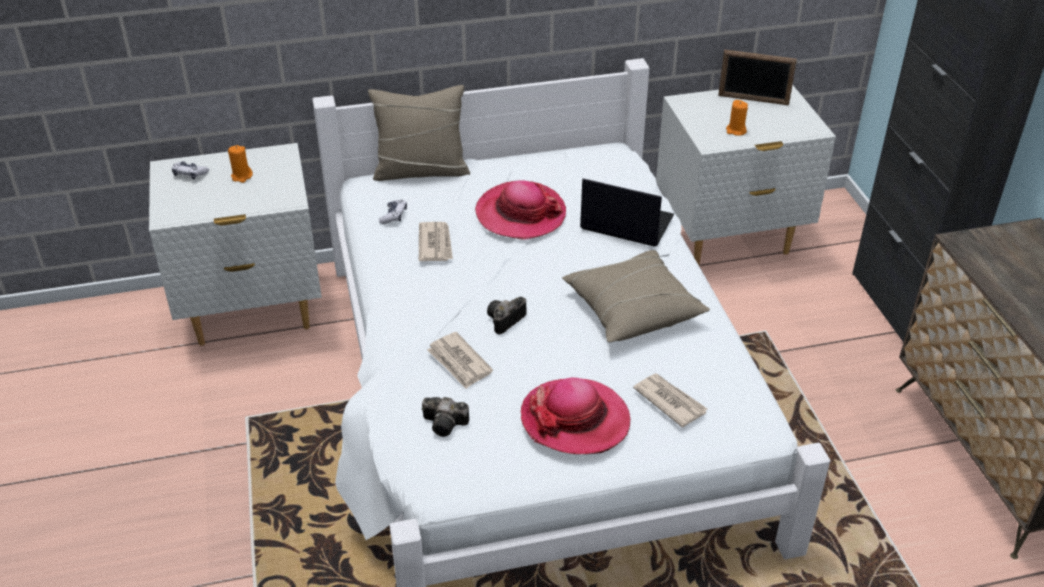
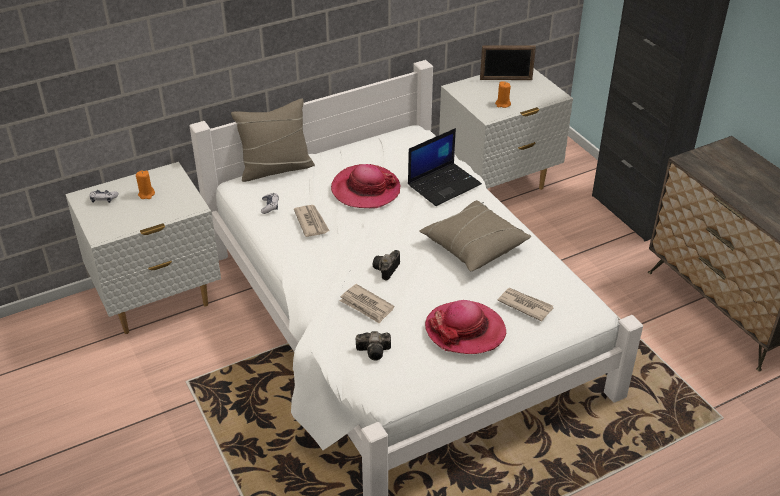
camera: 15 degrees left, 0 degrees up
(625, 223) = (444, 184): laptop -> laptop turned 135 degrees clockwise

